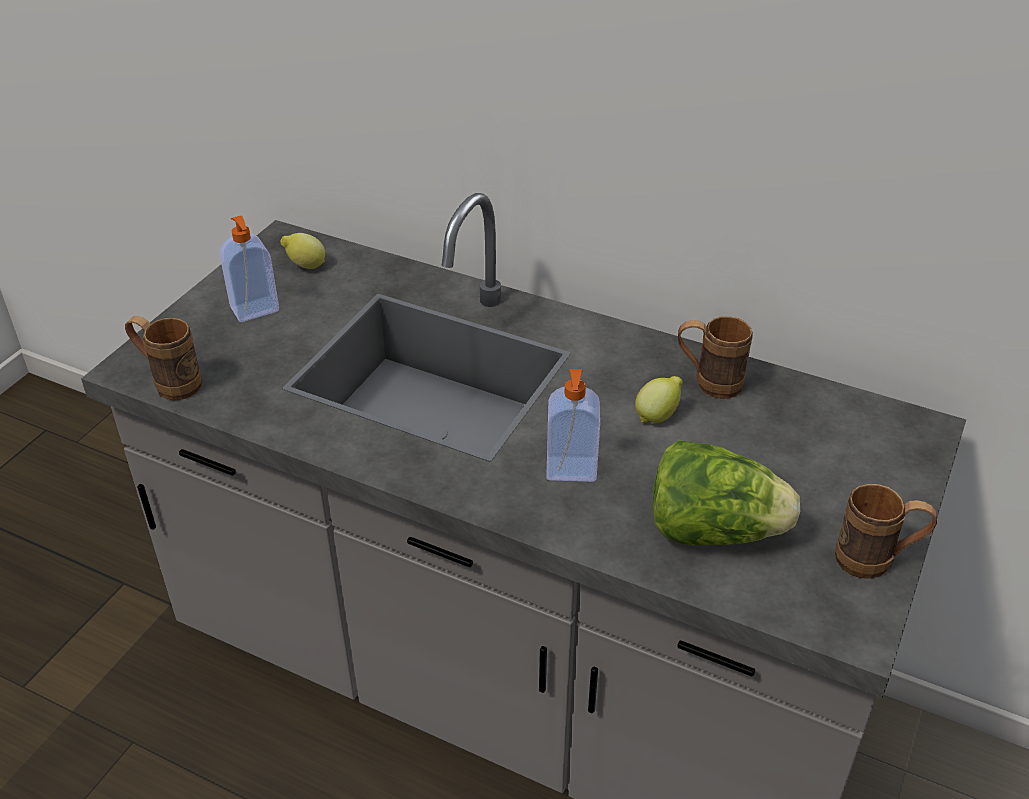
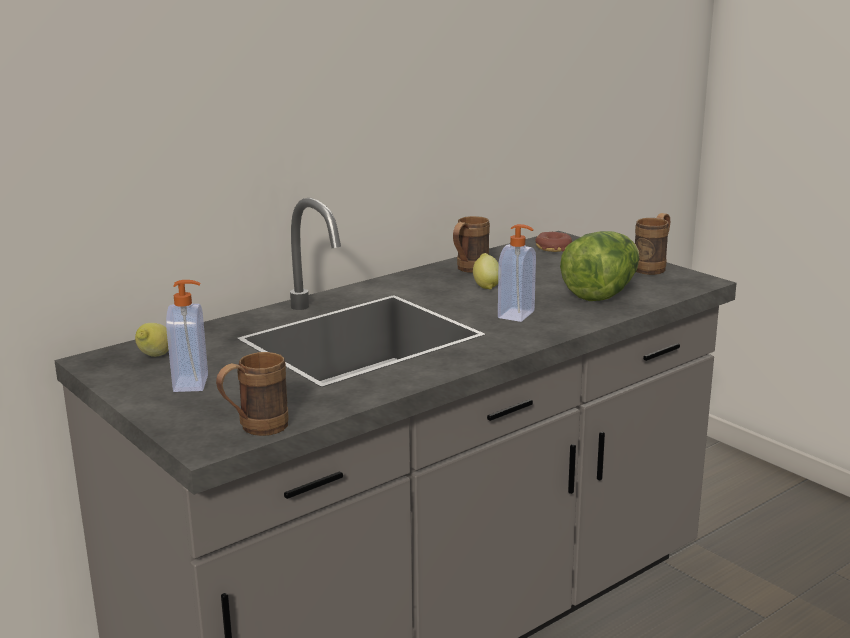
camera: 65 degrees left, 20 degrees down
(871, 435) = (553, 248): none -> donut

